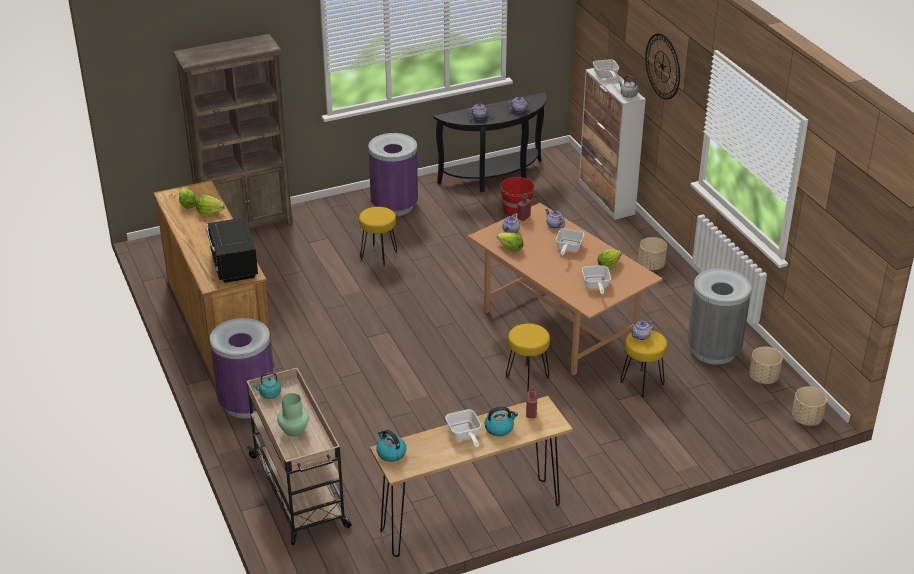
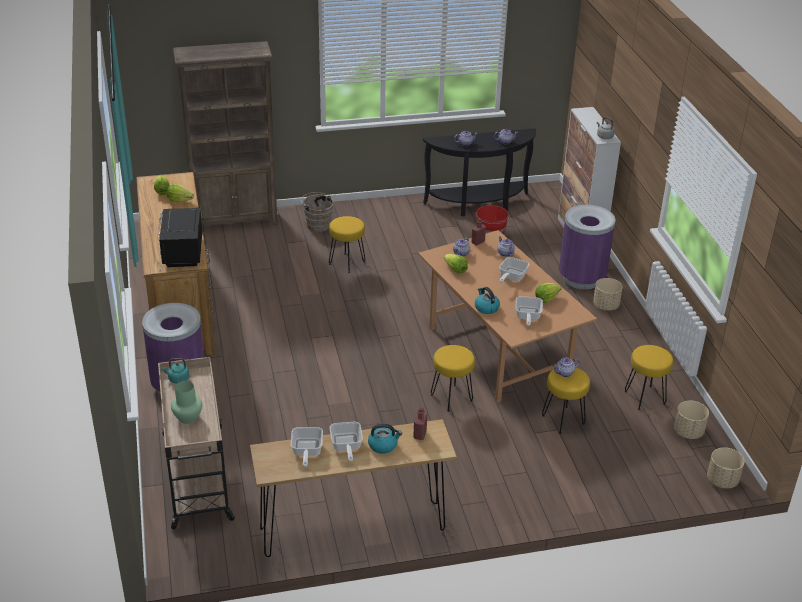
camera: 10 degrees right, 0 degrees up
(334, 219) = (317, 224): none -> brown bucket
(390, 453) = (268, 454): kettle -> kettle (486, 308)
(394, 206) = (376, 219): purple trash can -> purple trash can (582, 278)
(606, 76) = (588, 117): frying pan -> frying pan (306, 452)
(662, 66) = (638, 111): wall clock -> none
(713, 351) = (644, 397): grey trash can -> yellow stool

